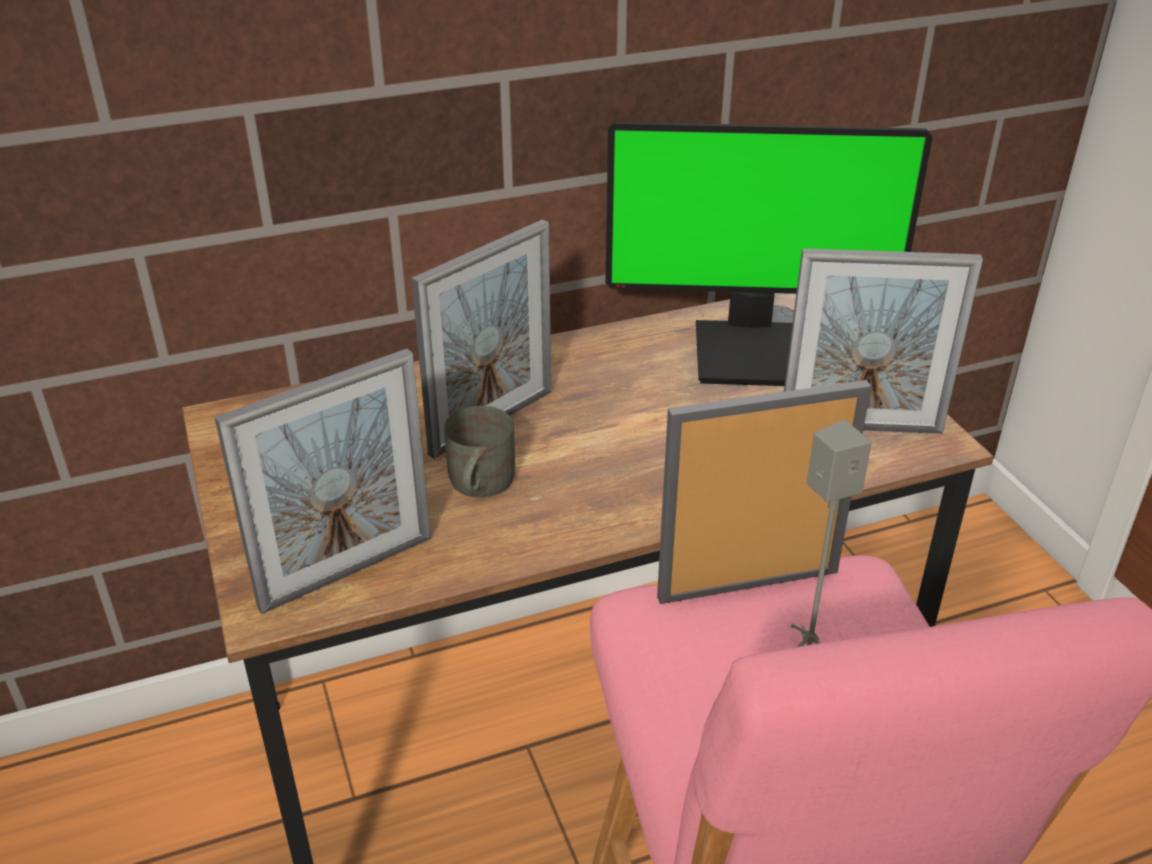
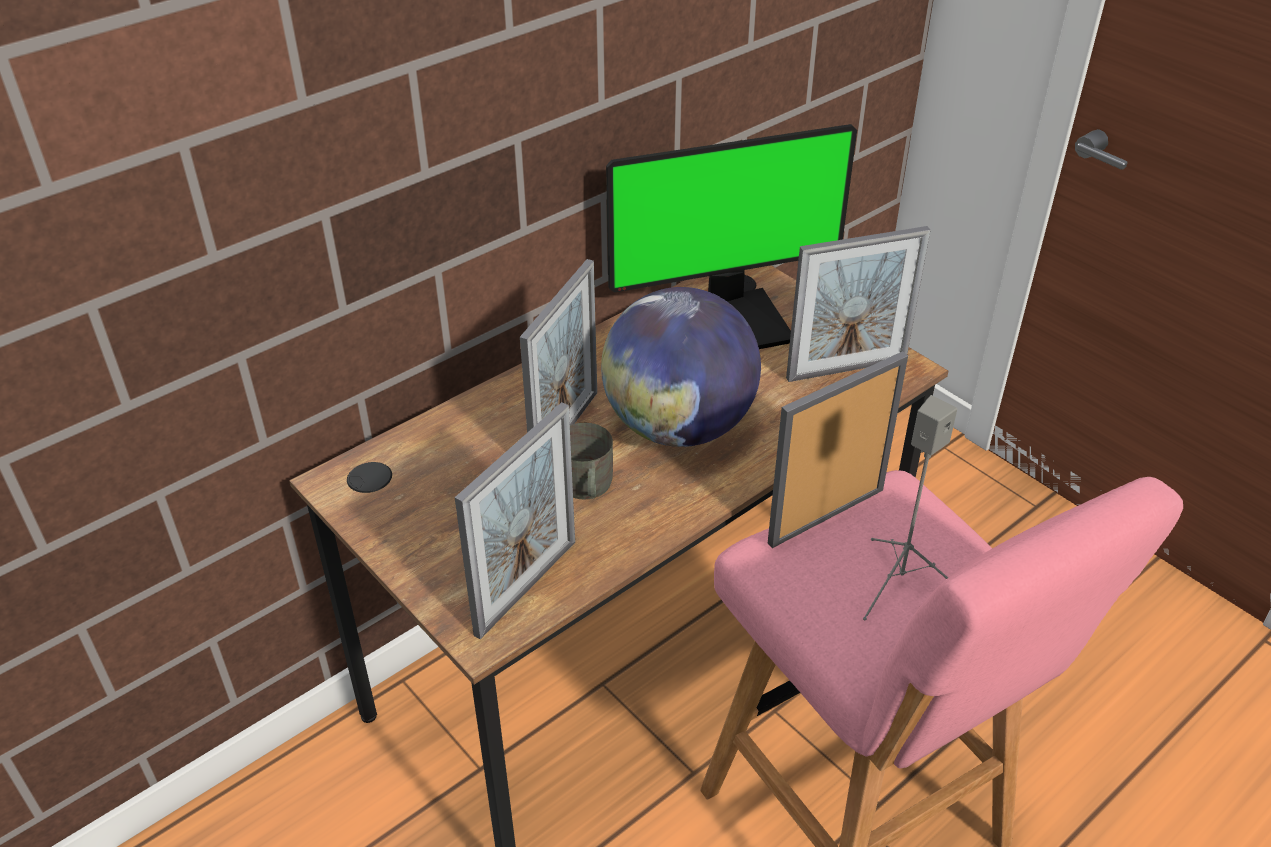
camera: 20 degrees left, 5 degrees up
(622, 445) = (679, 427): none -> globe

